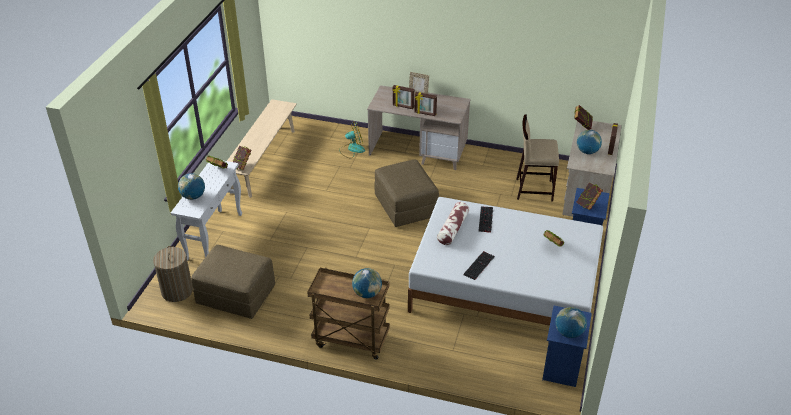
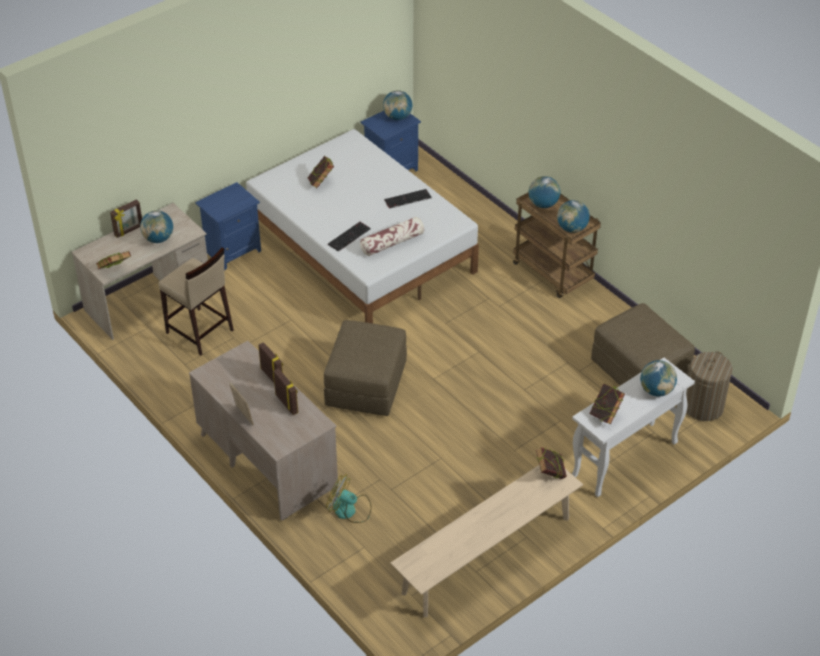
camera: 145 degrees left, 5 degrees up
(328, 283) = (572, 228): none -> globe
(587, 205) = (234, 200): book -> none

